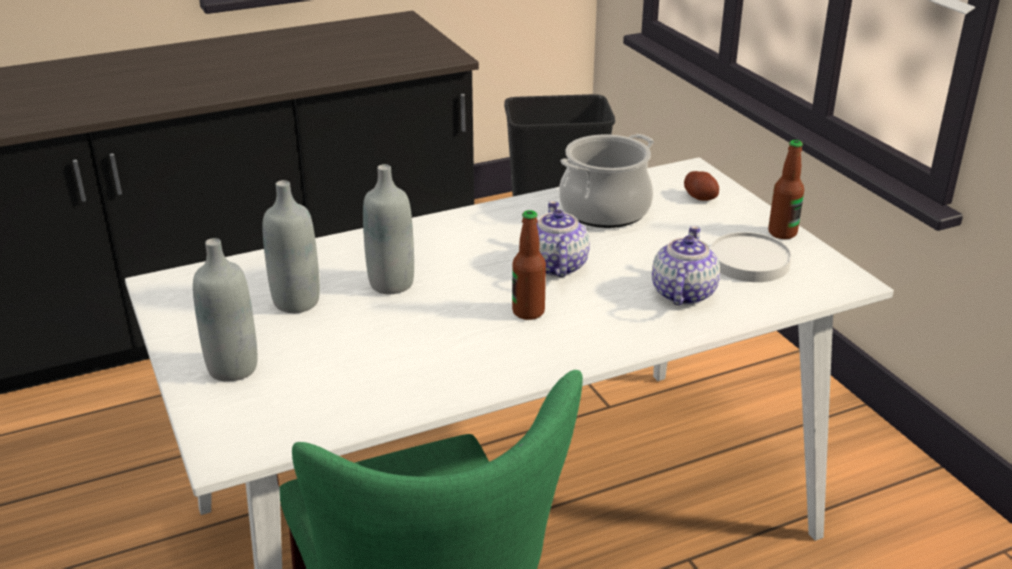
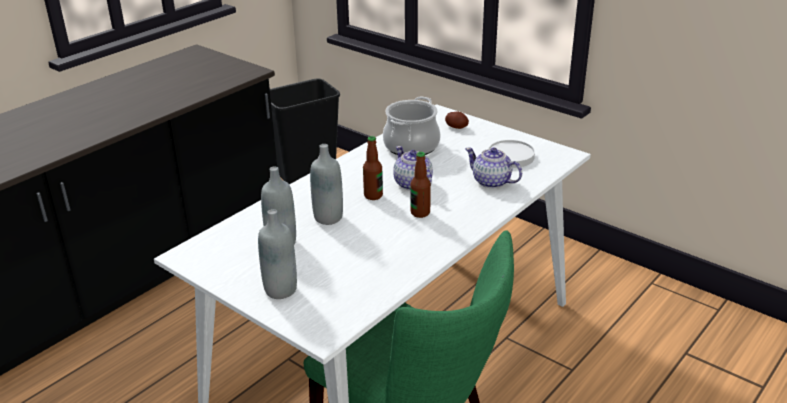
camera: 25 degrees left, 0 degrees up
(682, 294) = (492, 182): teapot -> teapot turned 45 degrees counterclockwise
(782, 233) = (514, 137): bottle -> bottle (373, 196)

